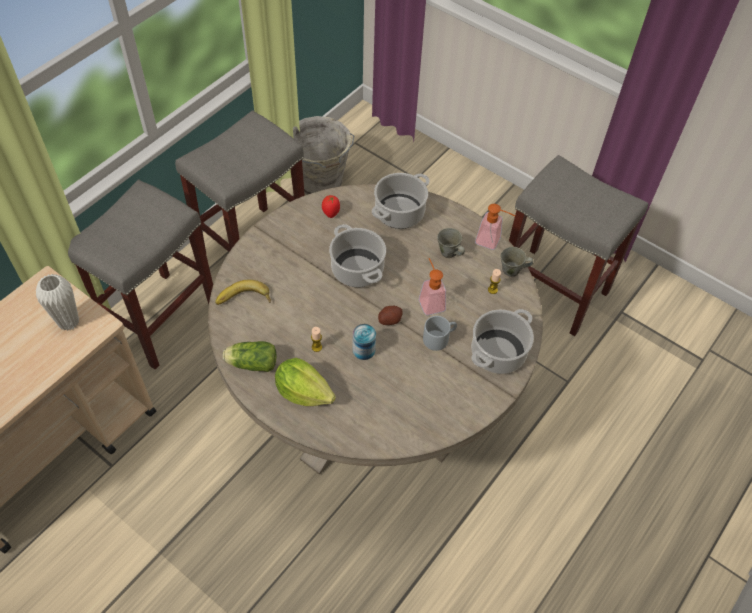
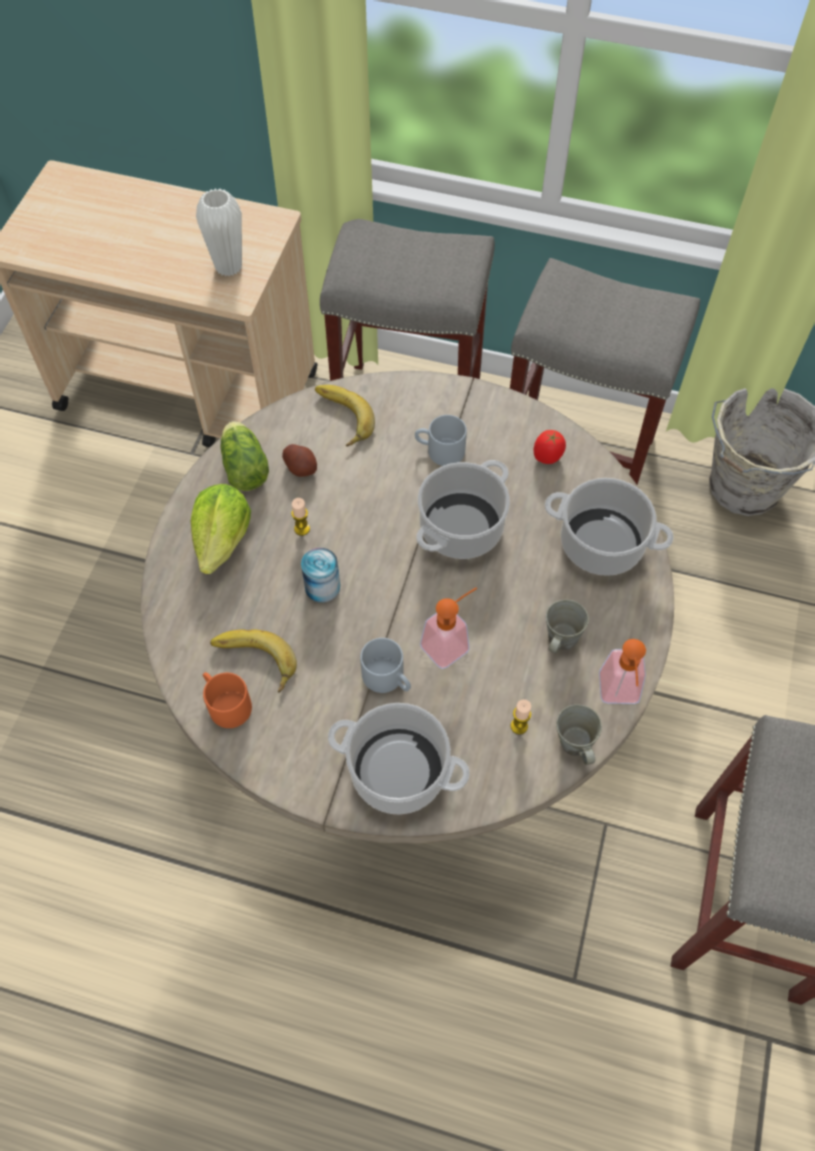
camera: 70 degrees right, 5 degrees up
(298, 260) = (439, 451): none -> grey mug
(389, 320) = (390, 601): potato -> potato (301, 467)
(399, 402) = (253, 662): none -> banana
(421, 425) = (225, 704): none -> orange mug

